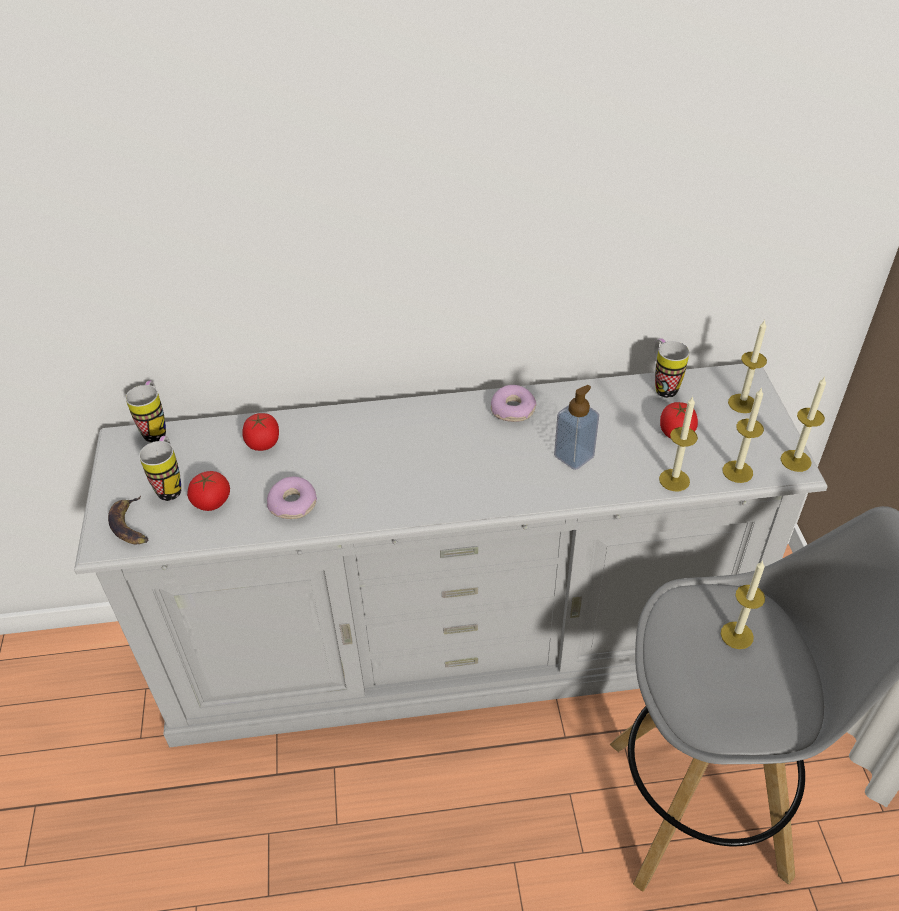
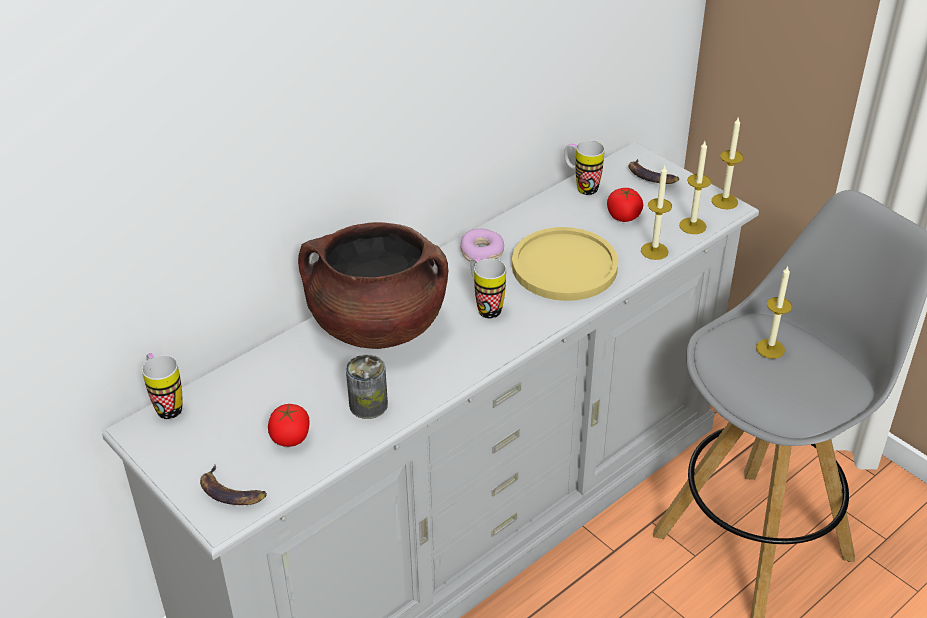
camera: 35 degrees left, 5 degrees down
(171, 486) = (235, 443): mug -> mug (485, 306)
(263, 443) = (287, 370): tomato -> none
(293, 504) = (368, 405): donut -> can
(365, 437) = (377, 325): none -> brown cooking pot
(574, 456) = (564, 266): soap dispenser -> yellow plate
(742, 403) = (651, 176): candle -> banana

